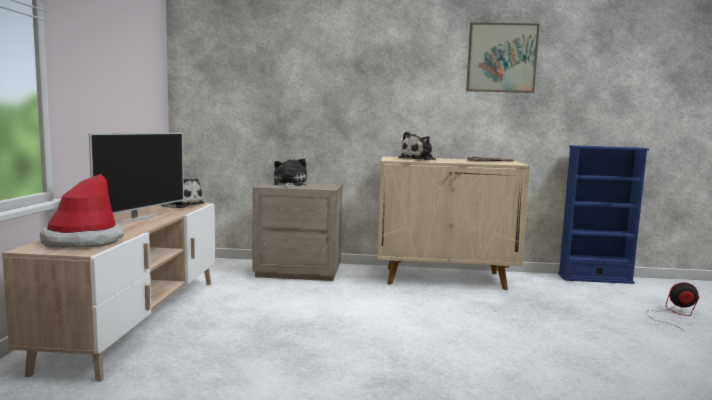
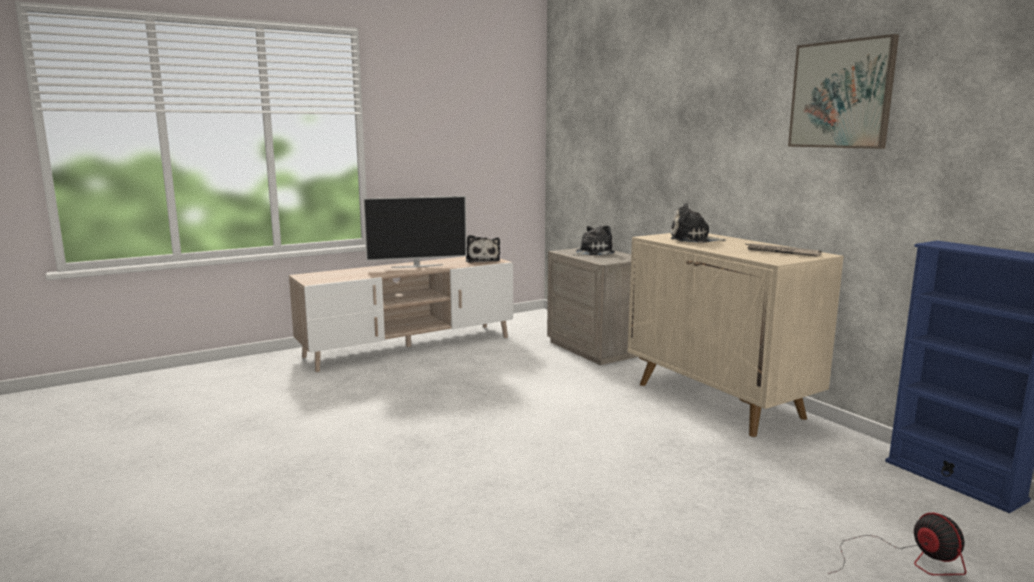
camera: 55 degrees right, 5 degrees up
(83, 241) = (333, 276): hat -> none

